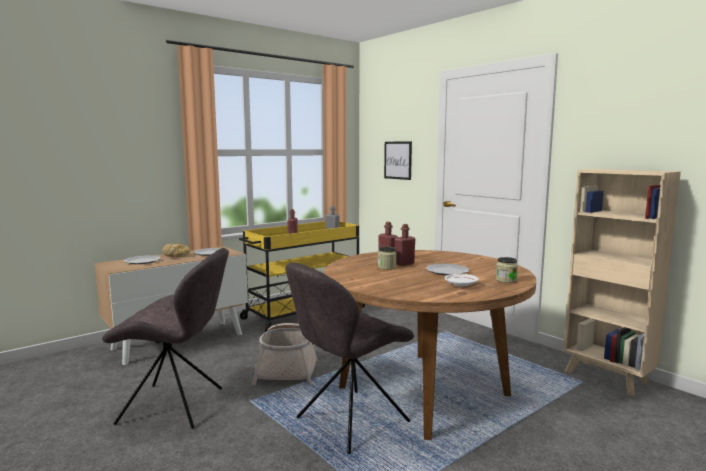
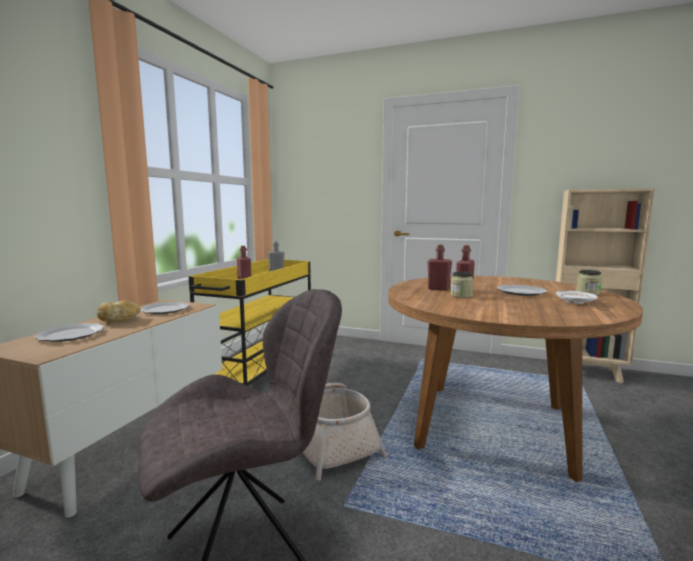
camera: 30 degrees left, 0 degrees up
(349, 421) = (485, 489): grey chair -> none
(398, 160) = (330, 192): picture -> none

